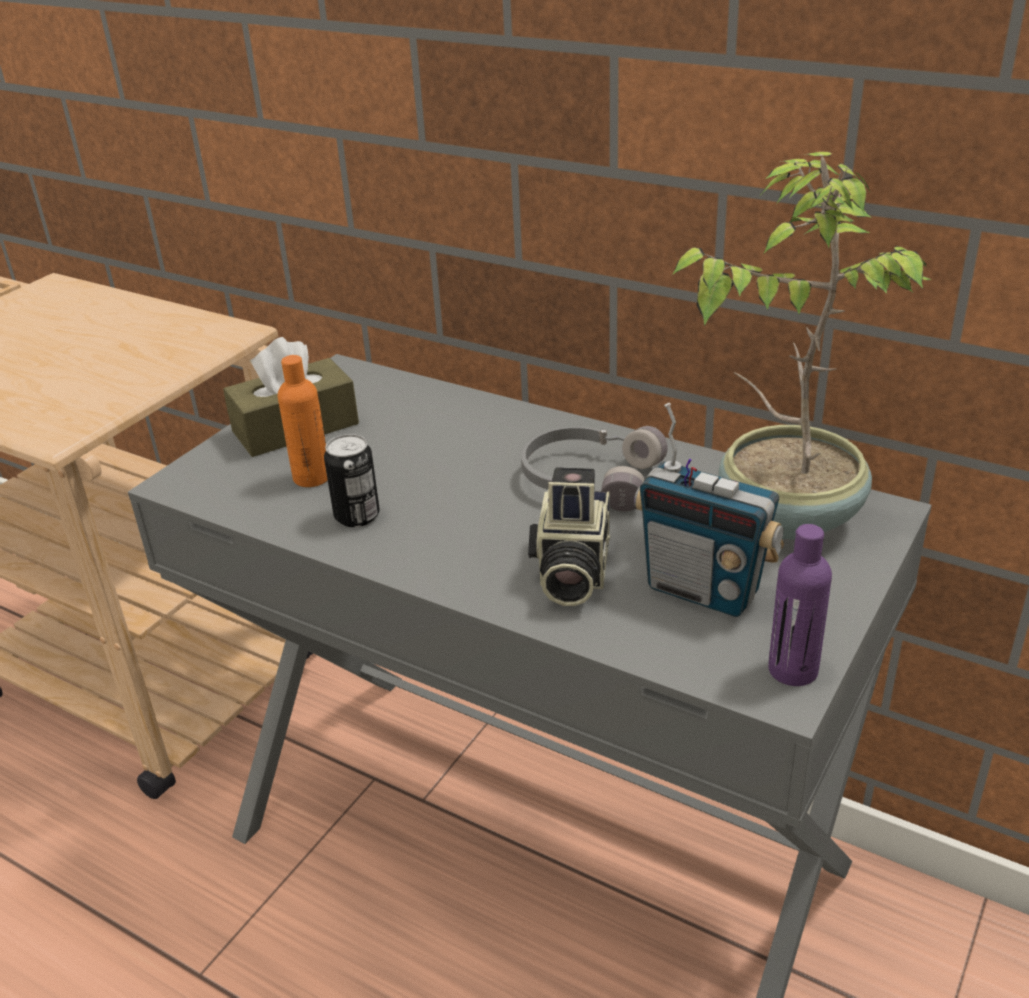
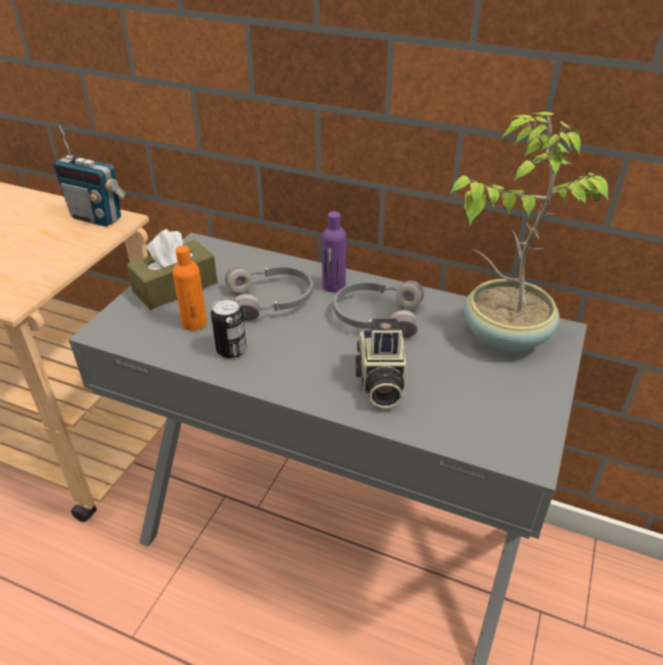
camera: 10 degrees left, 5 degrees up
(433, 451) = (271, 300): none -> grey headphones
(703, 590) = (465, 391): radio -> radio (97, 218)
(793, 670) = (533, 443): purple bottle -> purple bottle (333, 286)

